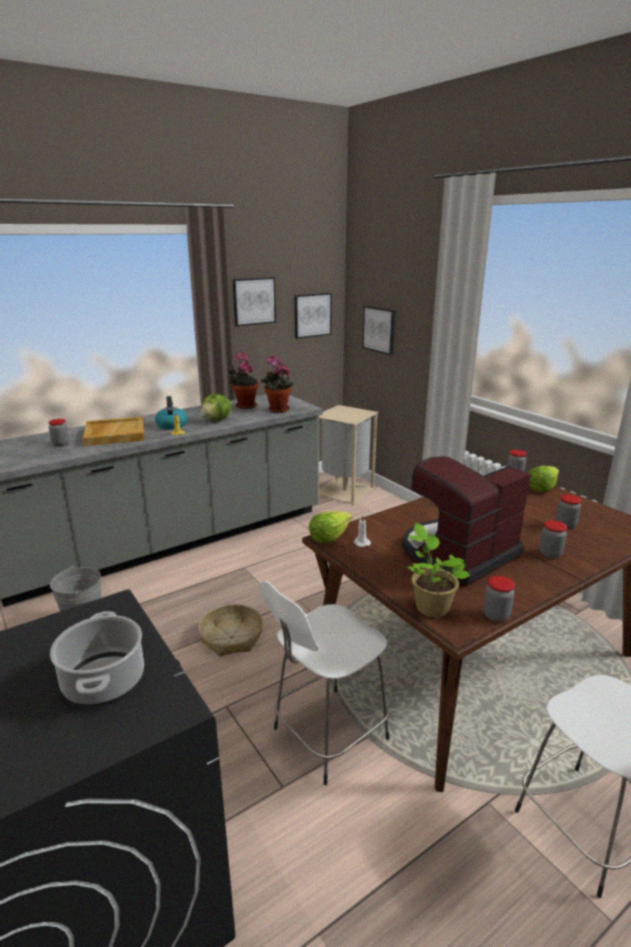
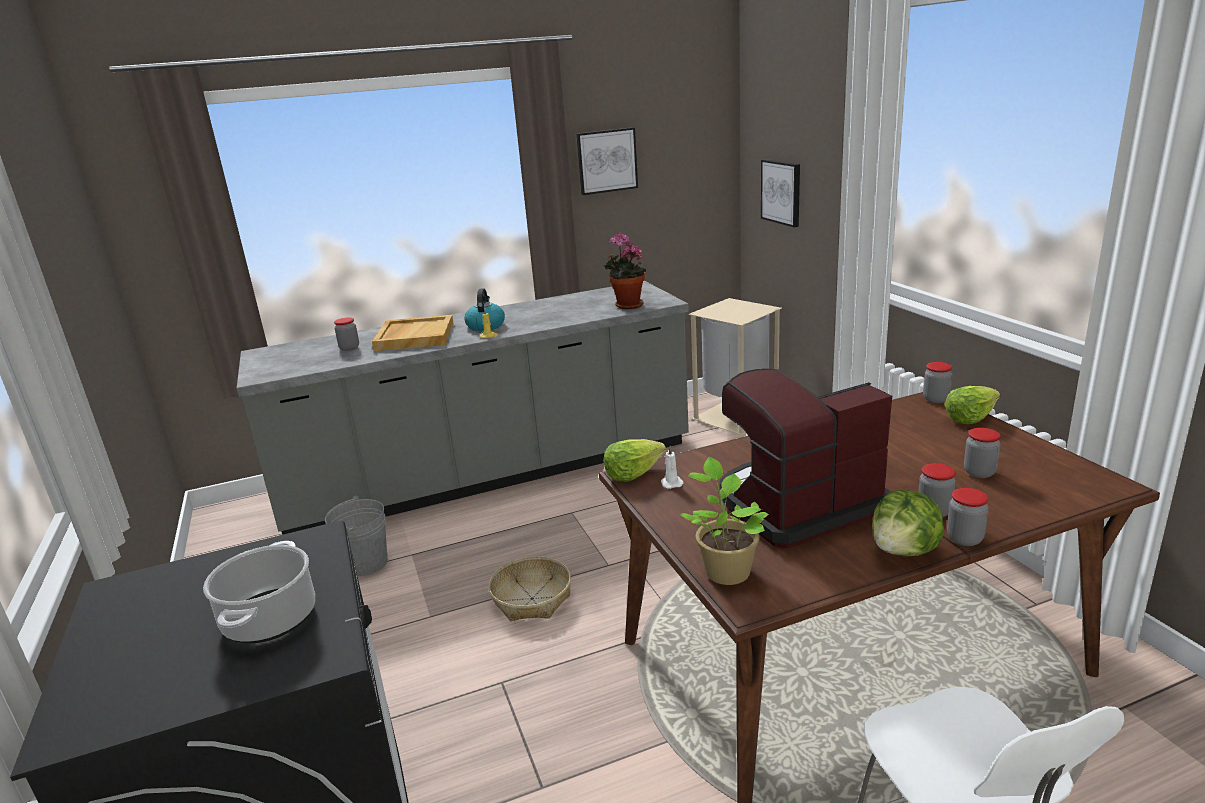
camera: 15 degrees right, 0 degrees up
(217, 420) = (544, 319): lettuce -> lettuce (904, 551)
(244, 406) = (587, 300): potted plant -> none
(312, 315) = (691, 175): picture -> none
(327, 736) = (615, 733): white stool -> none
(496, 615) = (812, 589): jar -> jar (964, 539)

